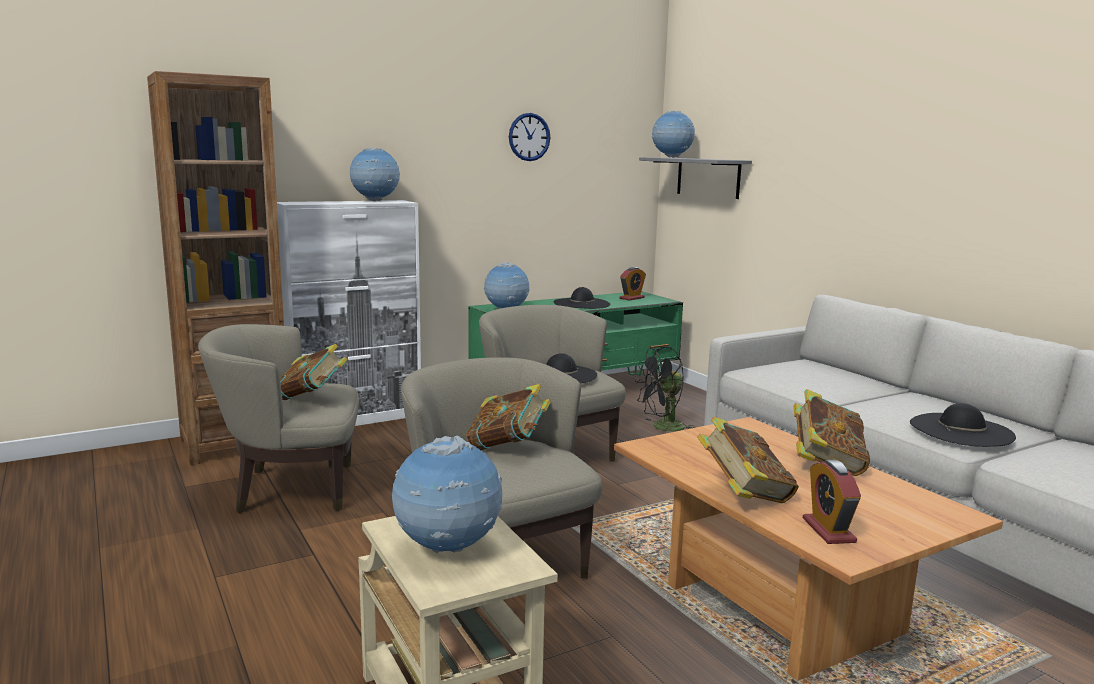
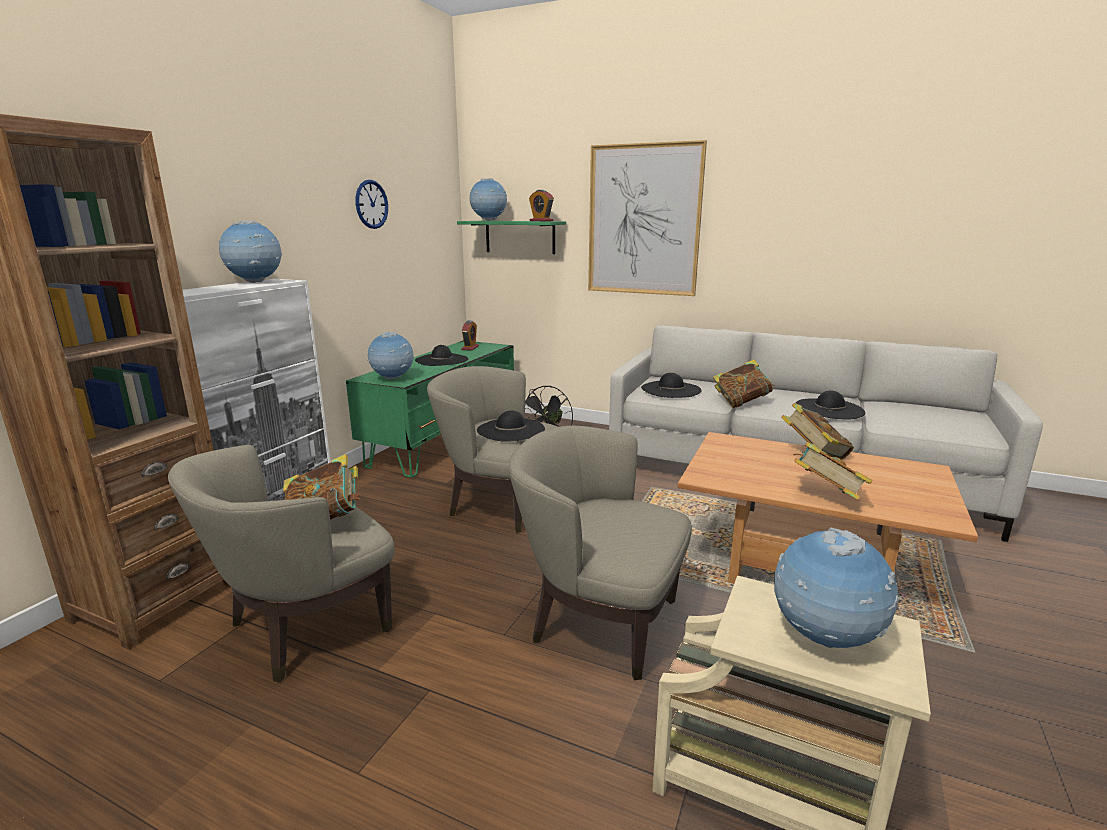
camera: 35 degrees left, 5 degrees up
(508, 447) = (598, 512): book -> book (741, 403)
(708, 177) = (520, 237): grey shelf -> green shelf
(788, 372) = (671, 389): none -> black hat
(828, 530) = (908, 506): alarm clock -> alarm clock (541, 221)
(829, 161) = (643, 220): none -> picture

